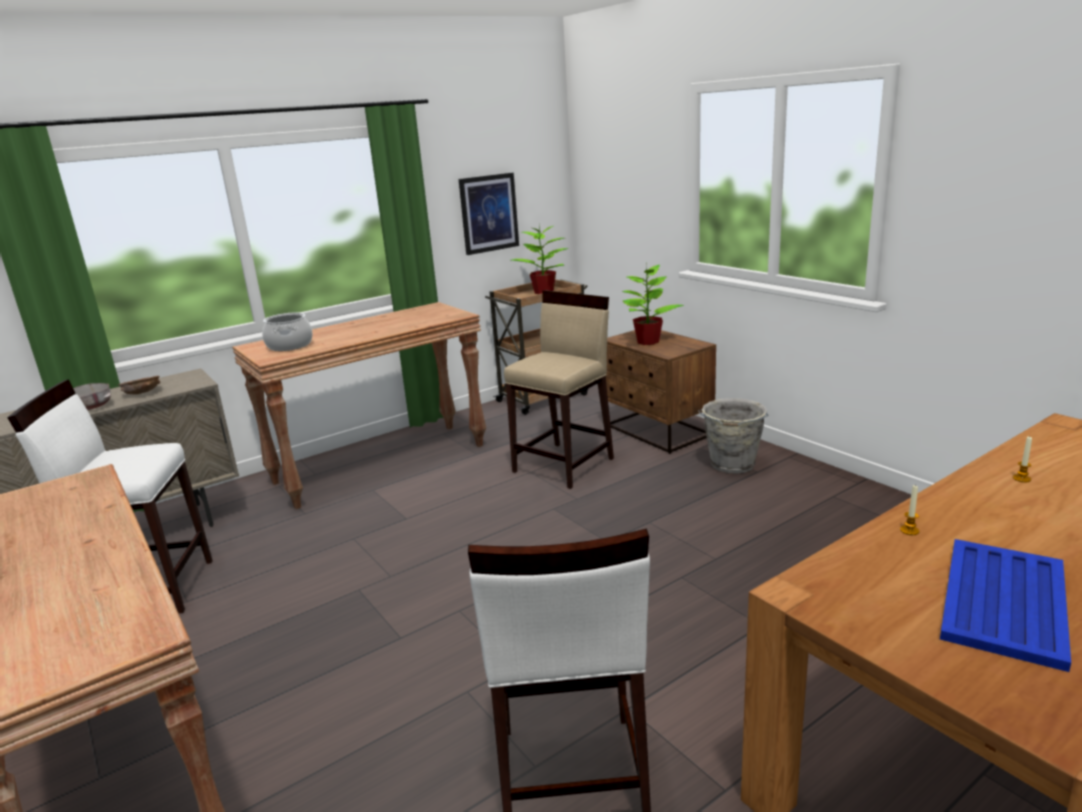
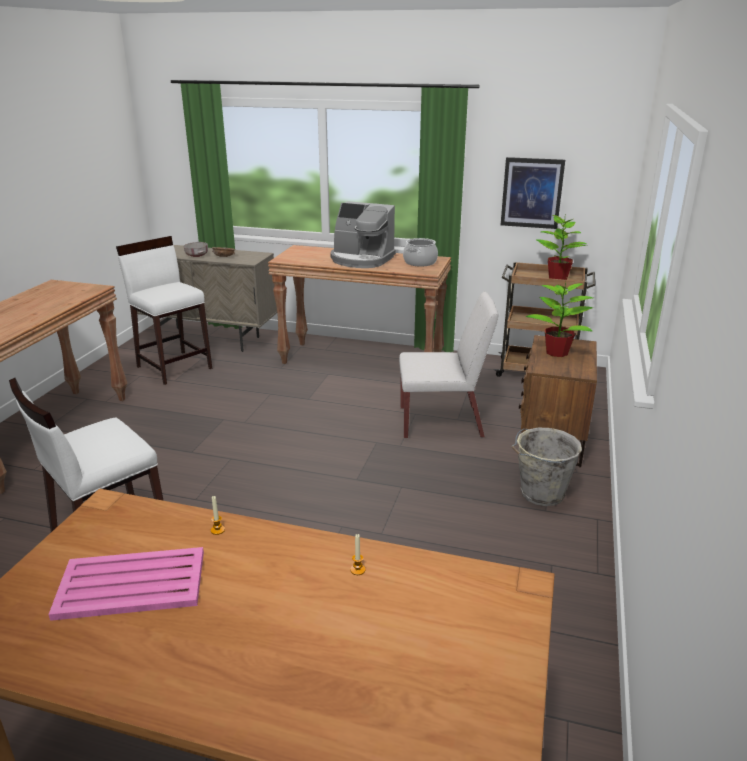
camera: 50 degrees right, 5 degrees up
(290, 345) = (309, 255): cooking pot -> cooking pot (420, 262)
(362, 329) = (361, 259): none -> coffee machine
(564, 465) = (442, 422): beige stool -> white chair
(1003, 602) = (130, 584): blue tray -> pink tray

